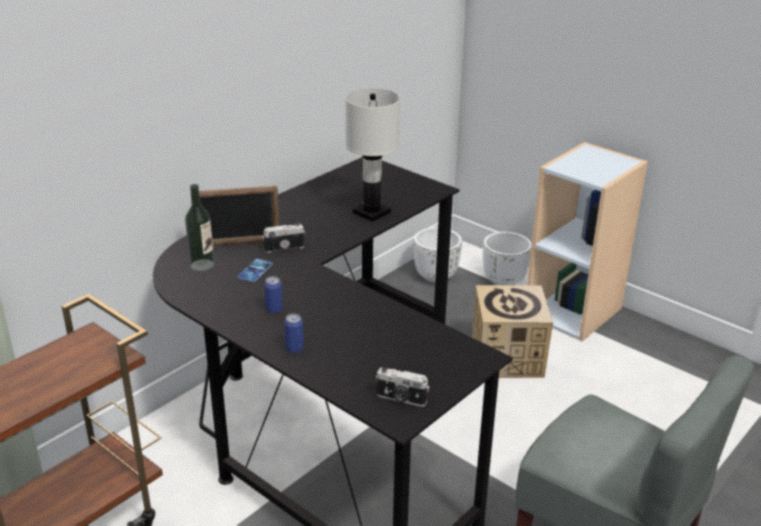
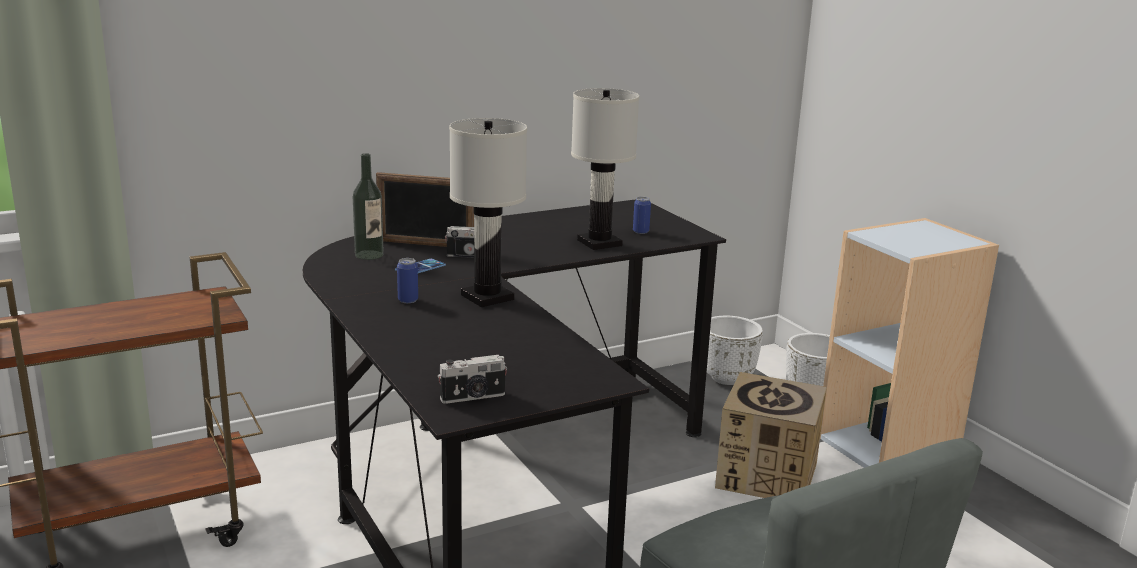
camera: 20 degrees right, 10 degrees down
(294, 348) = (397, 334): can -> can (640, 231)
(333, 292) = (488, 297): none -> white table lamp
(401, 399) = (473, 397): camera -> camera turned 60 degrees counterclockwise

